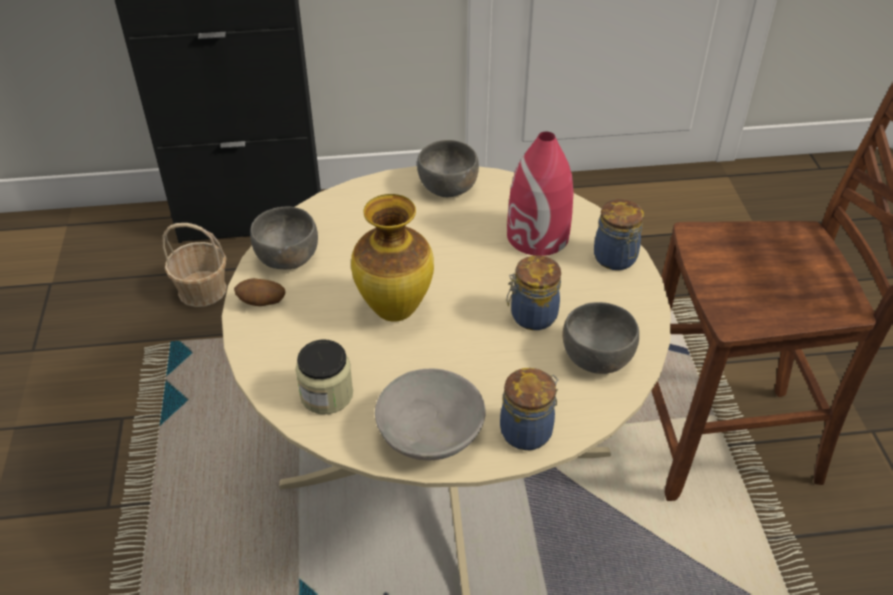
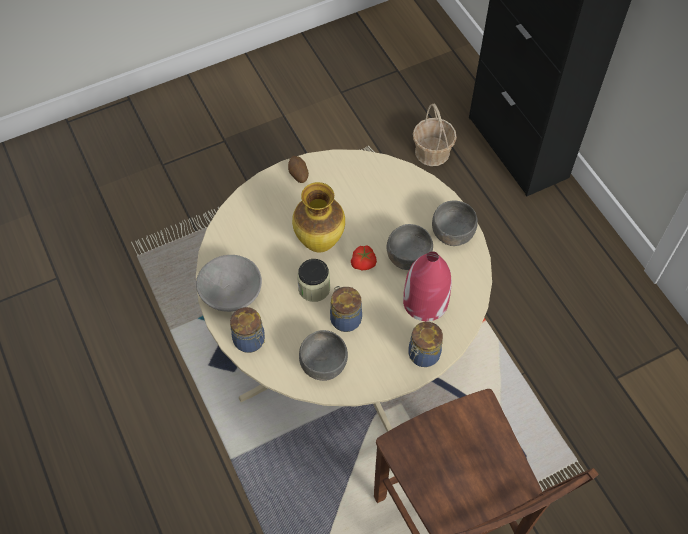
camera: 70 degrees right, 15 degrees up
(287, 257) = (342, 172): grey bowl -> grey bowl (408, 257)
(326, 394) = (241, 233): jar -> jar (314, 288)
(451, 275) = (364, 263): none -> tomato

